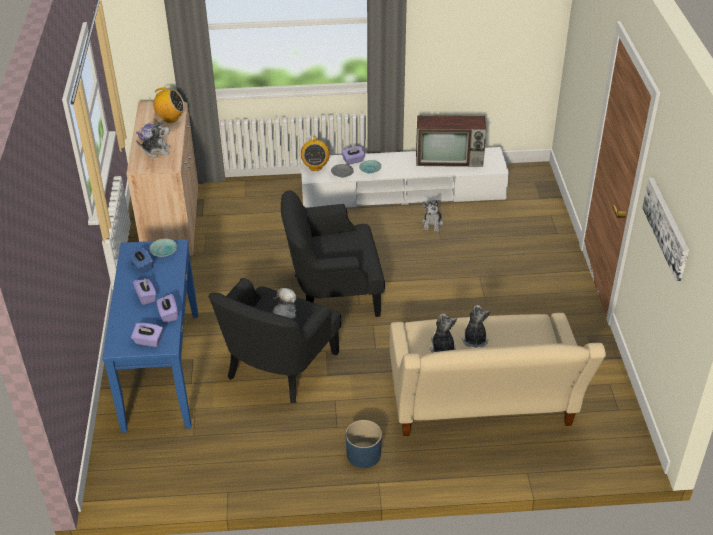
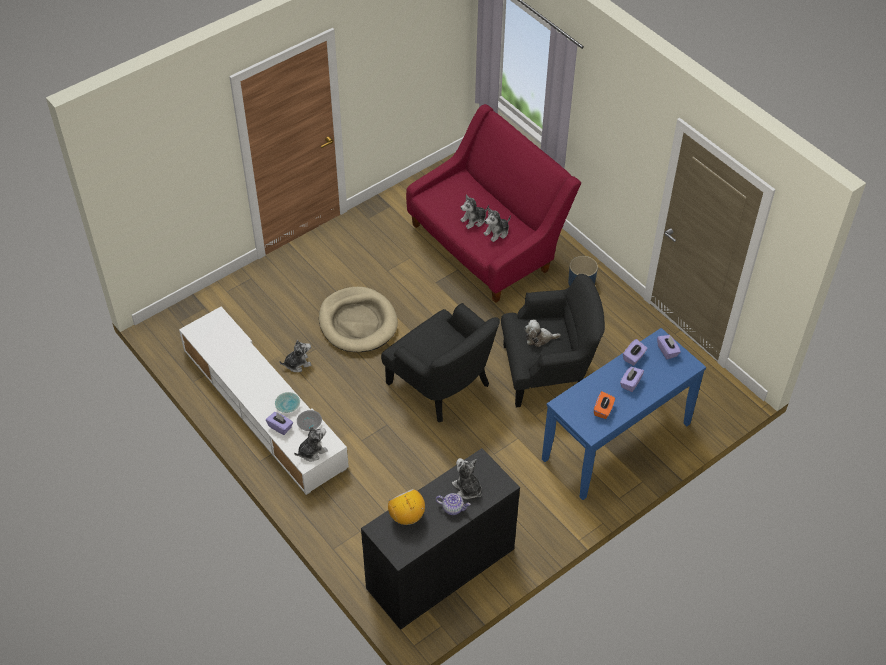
camera: 125 degrees left, 10 degrees up
(141, 266) = (603, 410): blue tissue box -> orange tissue box
(165, 252) = (574, 407): turquoise bowl -> none
(172, 219) = (440, 569): beige cabinet -> black cabinet
(315, 167) = (312, 451): radio -> plush toy
(449, 273) = (358, 322): none -> beige dog bed
(450, 159) = (226, 355): television -> none
(482, 407) = (487, 243): beige sofa -> red sofa
(667, 227) = (395, 61): picture -> none

